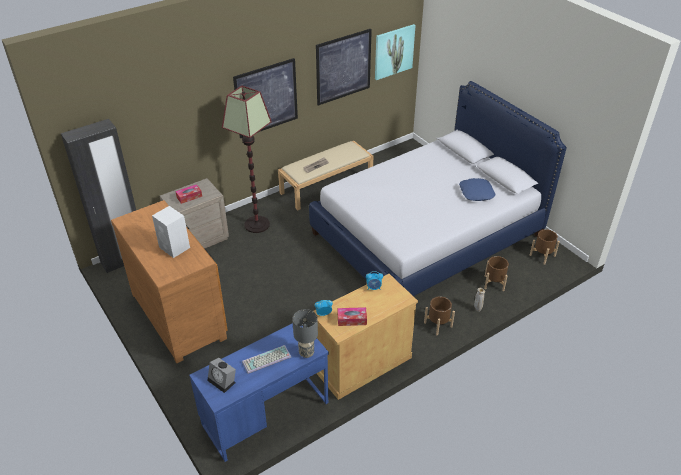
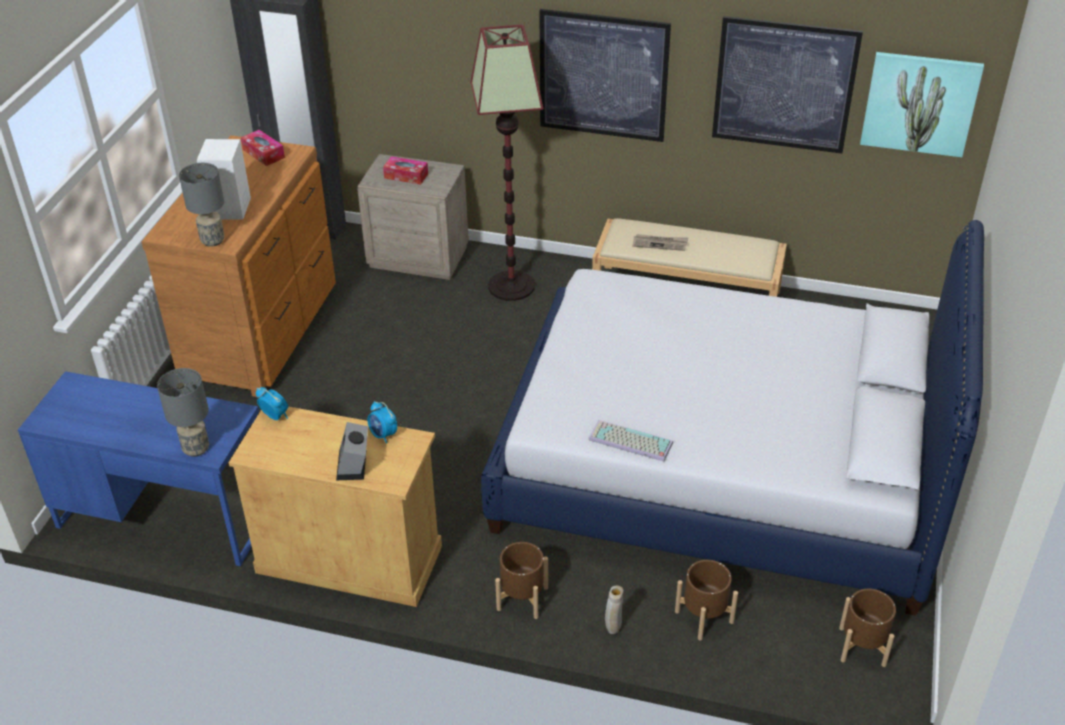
camera: 50 degrees right, 0 degrees up
(193, 265) = (212, 241): none -> grey table lamp
(223, 381) = (77, 405): alarm clock -> alarm clock (354, 465)
(266, 360) = (148, 420): keyboard -> keyboard (629, 442)
(352, 319) = (290, 450): tissue box -> tissue box (263, 153)
(476, 193) = (789, 430): blue pillow -> none

